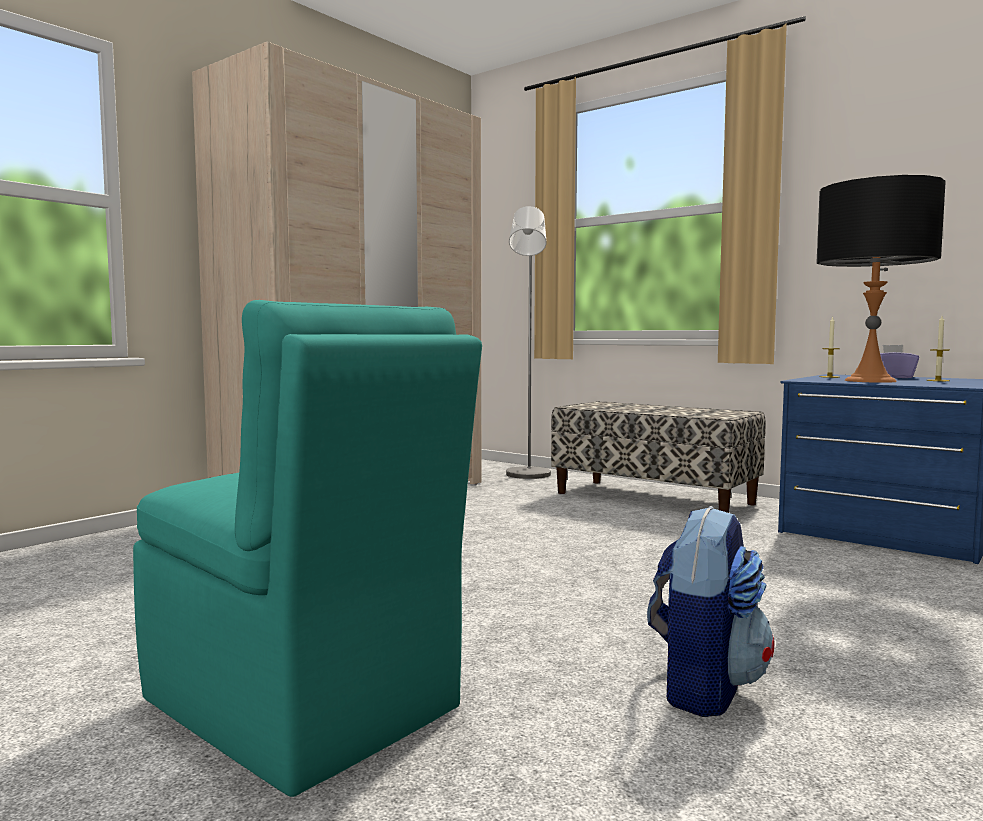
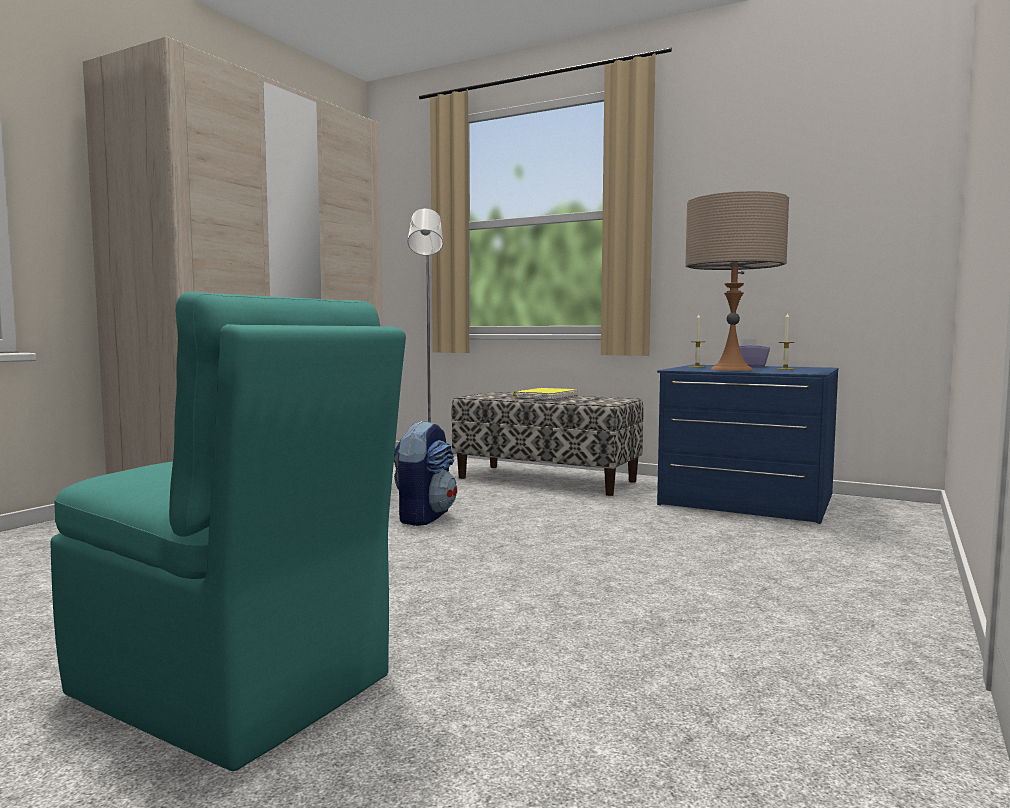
camera: 10 degrees left, 0 degrees up
(654, 409) = (546, 397): none -> yellow book
(704, 687) = (606, 640): backpack -> backpack (424, 517)
(870, 381) = (731, 369): black table lamp -> beige table lamp

